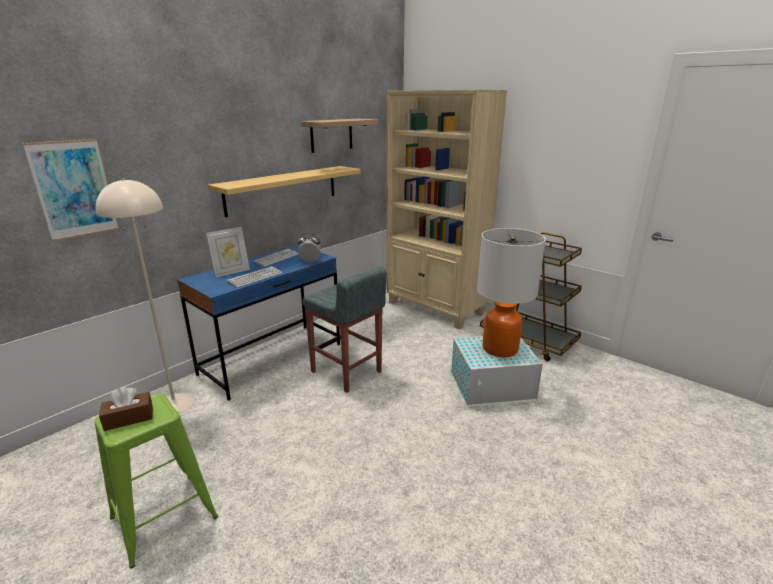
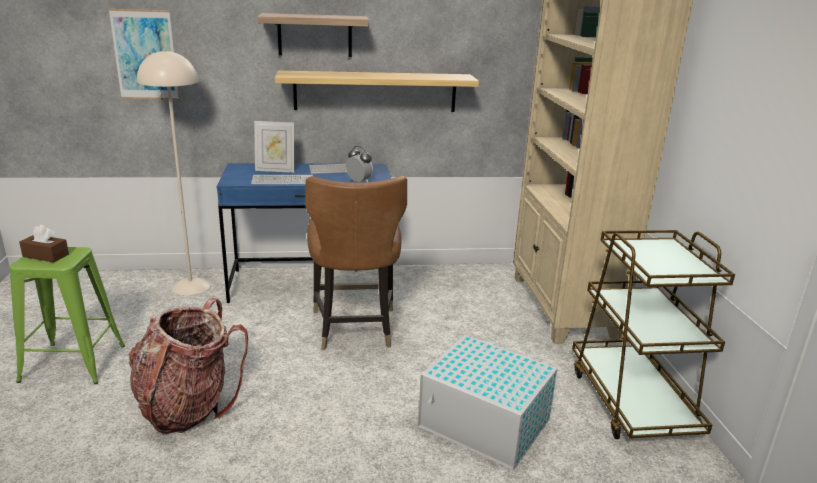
camera: 40 degrees right, 0 degrees up
(320, 483) = (187, 406): none -> backpack
(331, 135) = (461, 32): shelf -> shelf (315, 35)
(346, 372) = (354, 328): grey stool -> brown chair
(500, 349) = (497, 372): table lamp -> none

